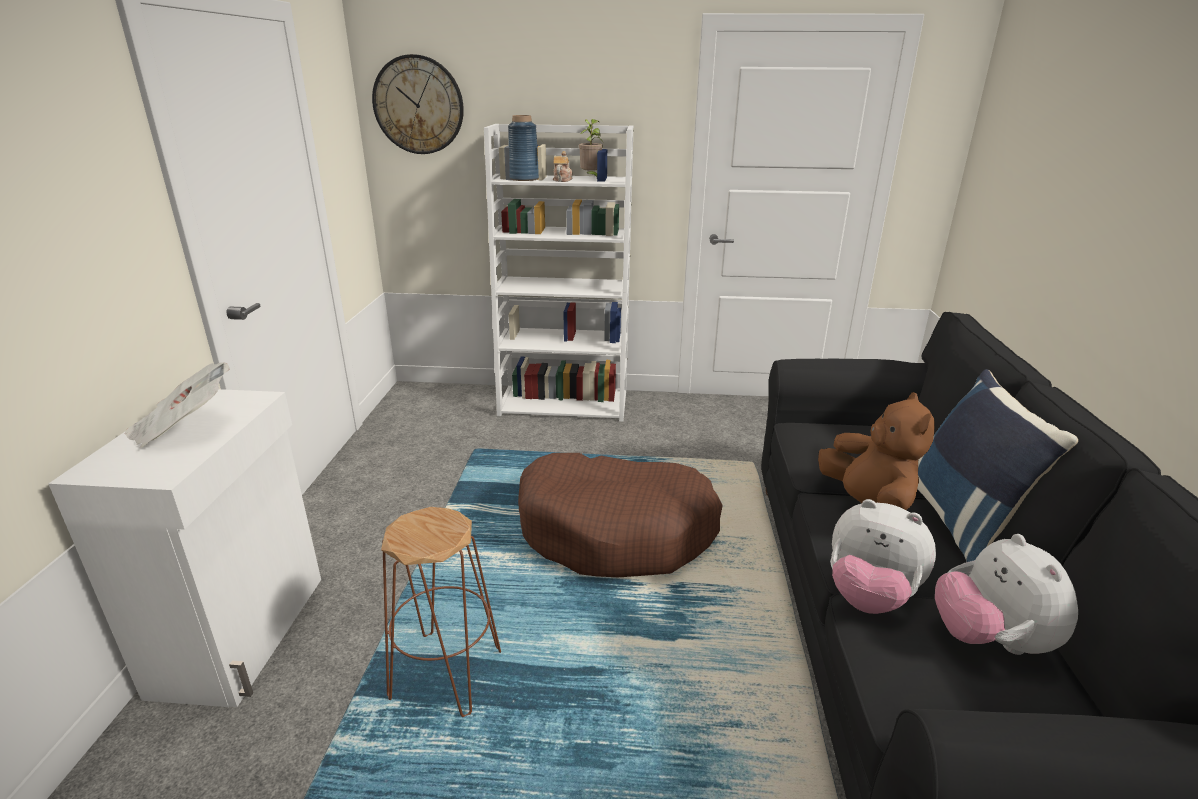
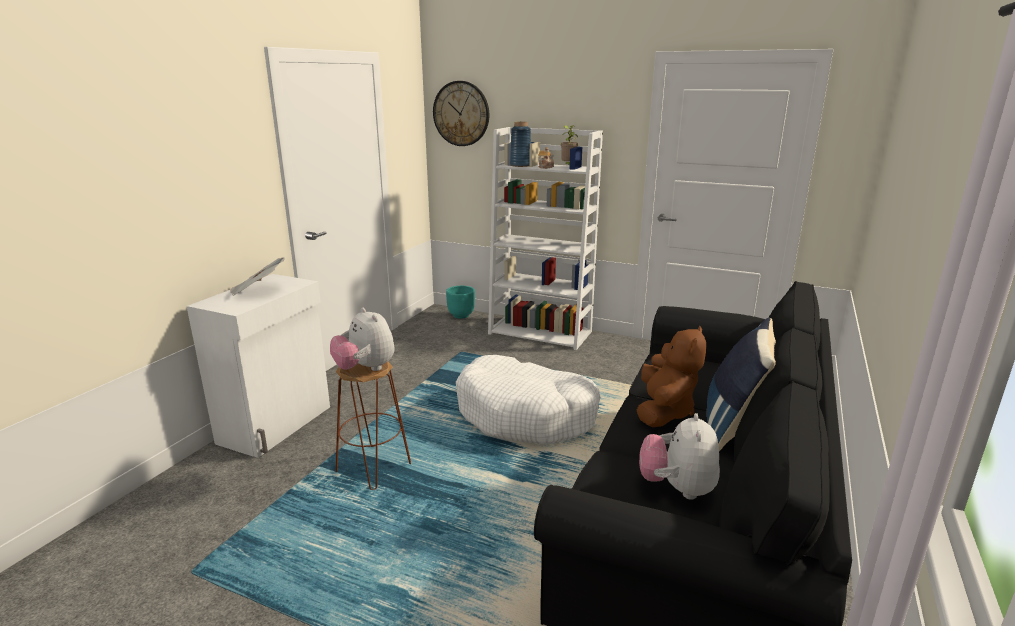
camera: 20 degrees right, 5 degrees down
(445, 393) = (461, 315): none -> turquoise planter
(616, 530) = (526, 415): brown dog bed -> white dog bed
(869, 596) = (621, 455): plush toy -> plush toy (365, 369)

